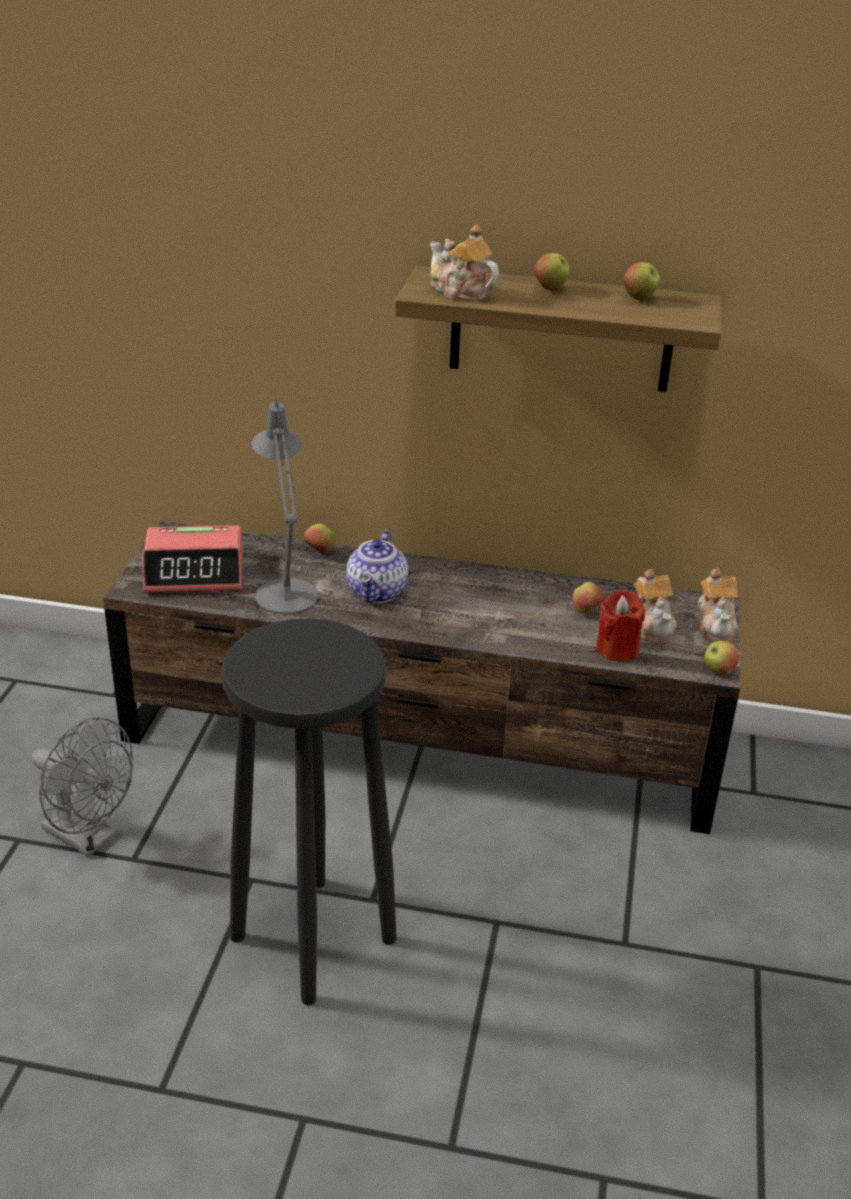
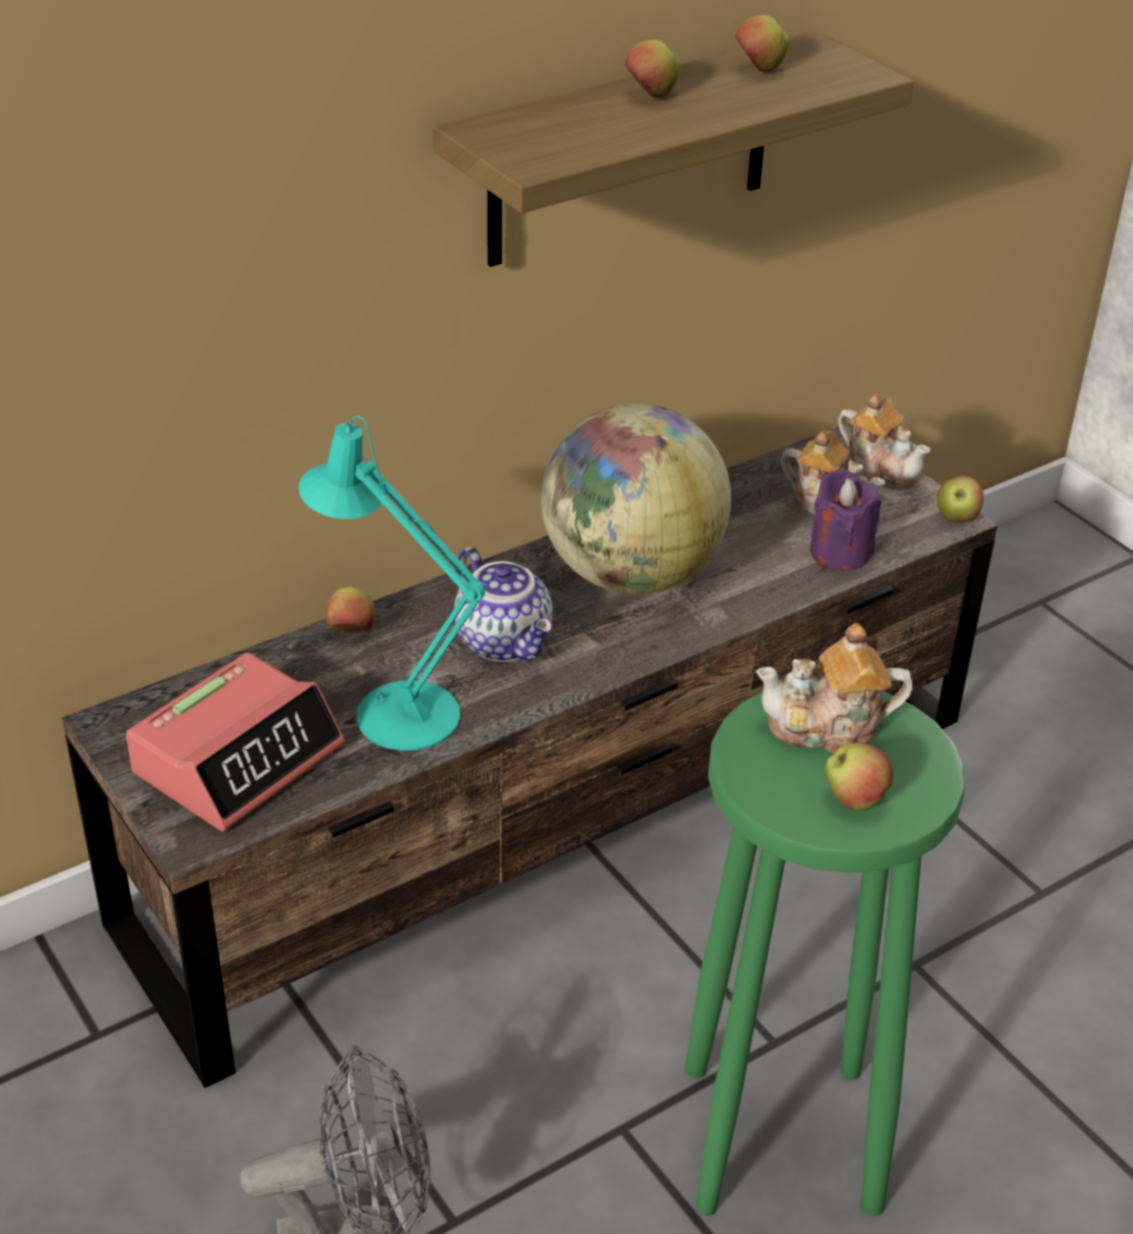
camera: 45 degrees left, 5 degrees up
(285, 590) = (395, 709): grey table lamp -> turquoise table lamp
(311, 939) = (781, 1139): black stool -> green stool
(459, 292) = (568, 143): teapot -> teapot (827, 728)
(487, 599) = (630, 574): none -> globe
(586, 612) = (747, 526): apple -> apple (854, 799)
(617, 649) = (840, 552): red candle -> purple candle

